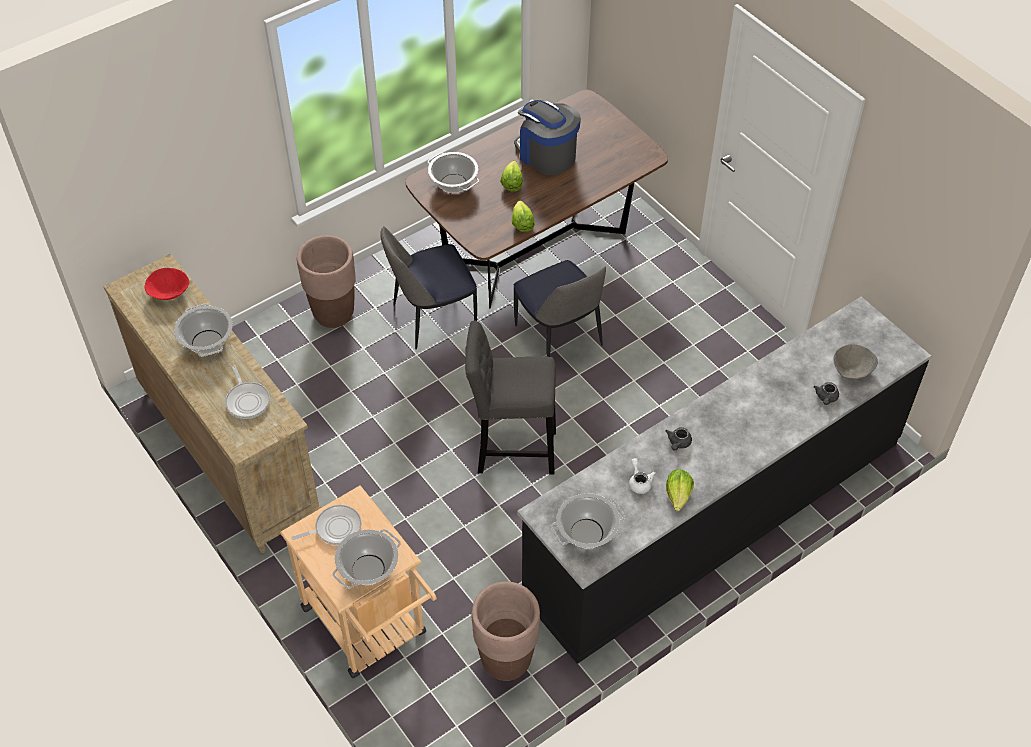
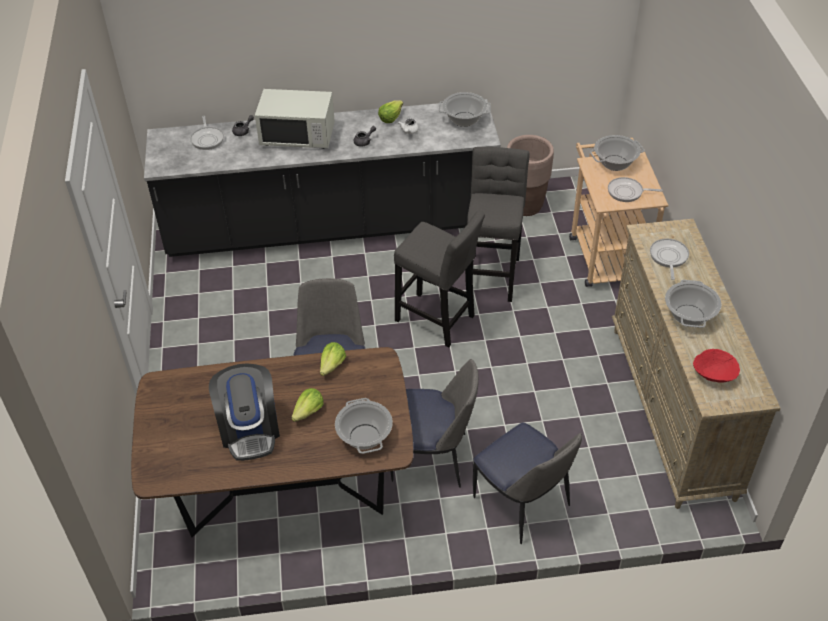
camera: 150 degrees left, 5 degrees down
(333, 314) = (523, 504): brown planter -> chair
(488, 535) = (493, 274): none -> grey stool
(760, 418) = (298, 136): none -> white microwave
(852, 370) = (207, 139): grey bowl -> frying pan

